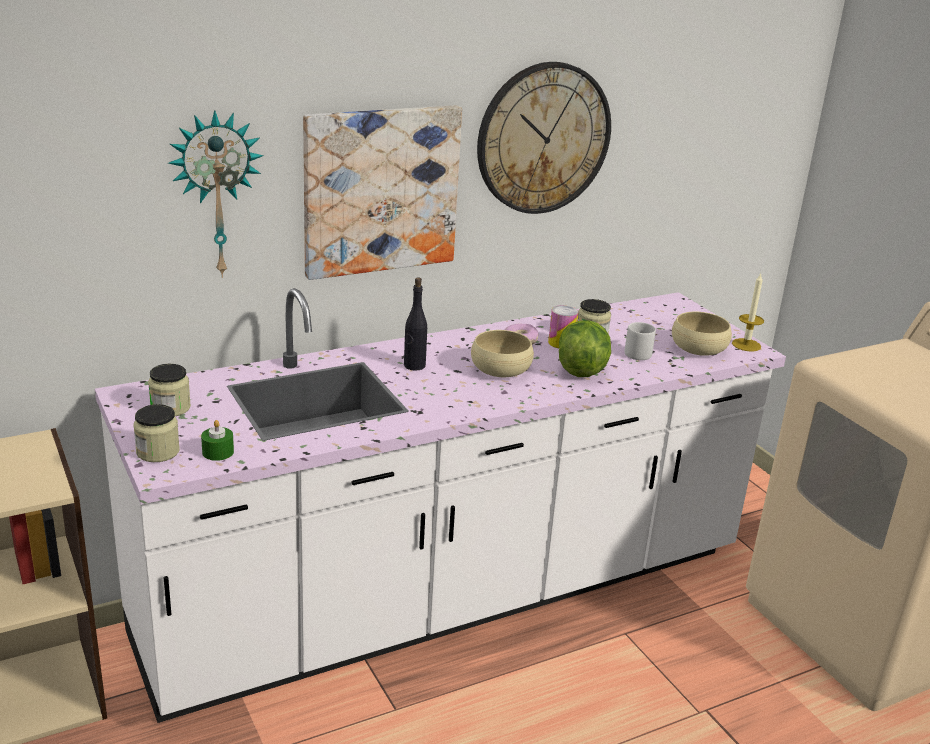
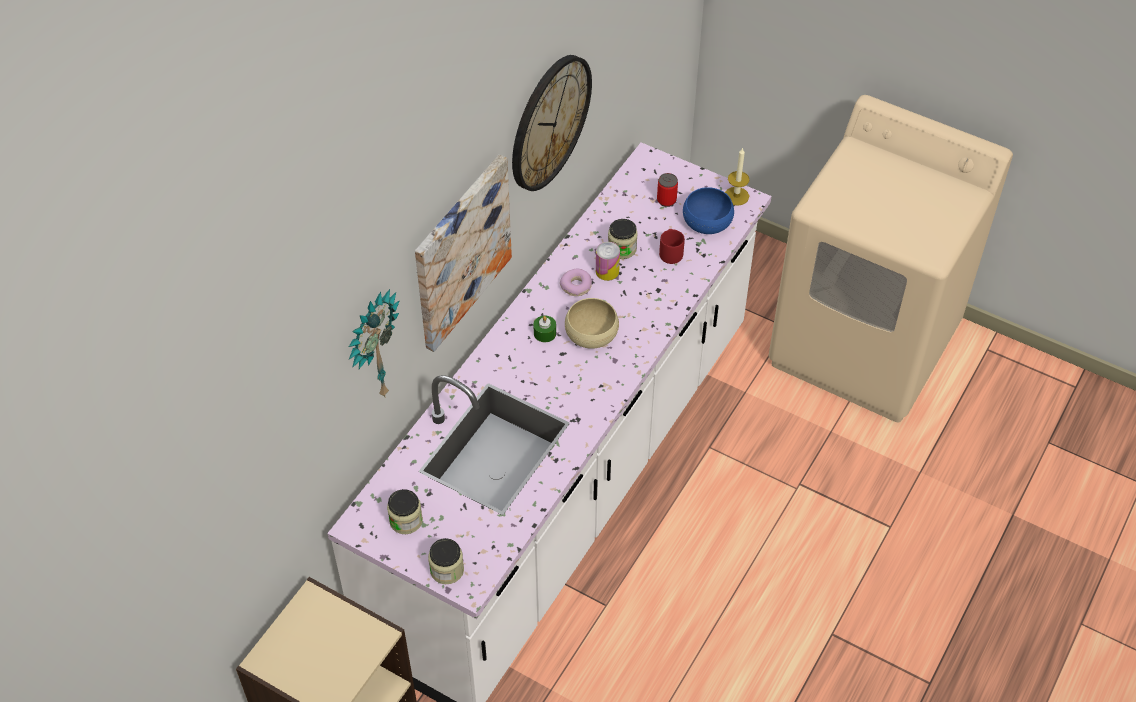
camera: 30 degrees left, 25 degrees up
(218, 452) = (486, 545): green candle -> green candle (545, 333)
(414, 366) = (527, 365): black bottle -> none
(582, 368) = (645, 298): lettuce -> none
(639, 353) = (670, 253): grey mug -> red mug
(668, 326) = (666, 200): none -> can
(698, 349) = (707, 221): beige bowl -> blue bowl

